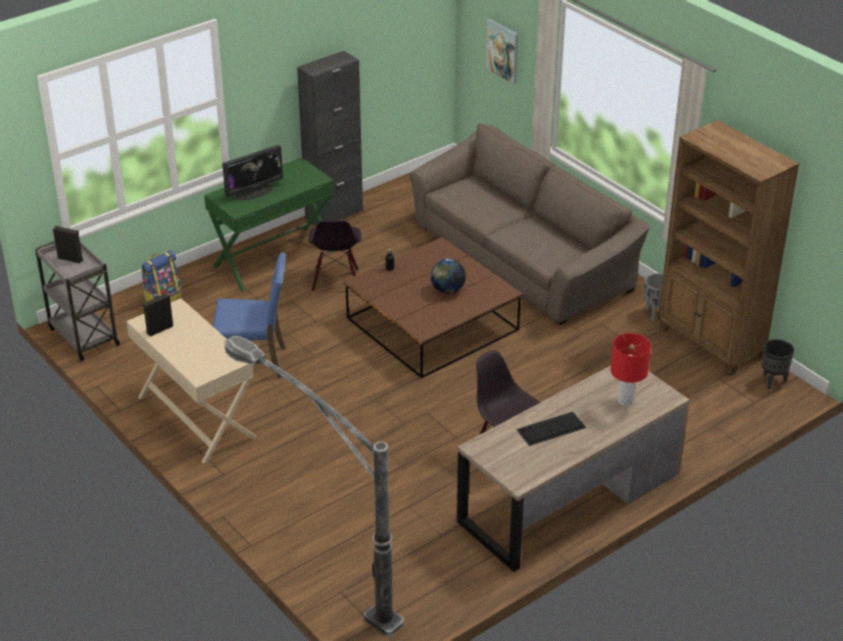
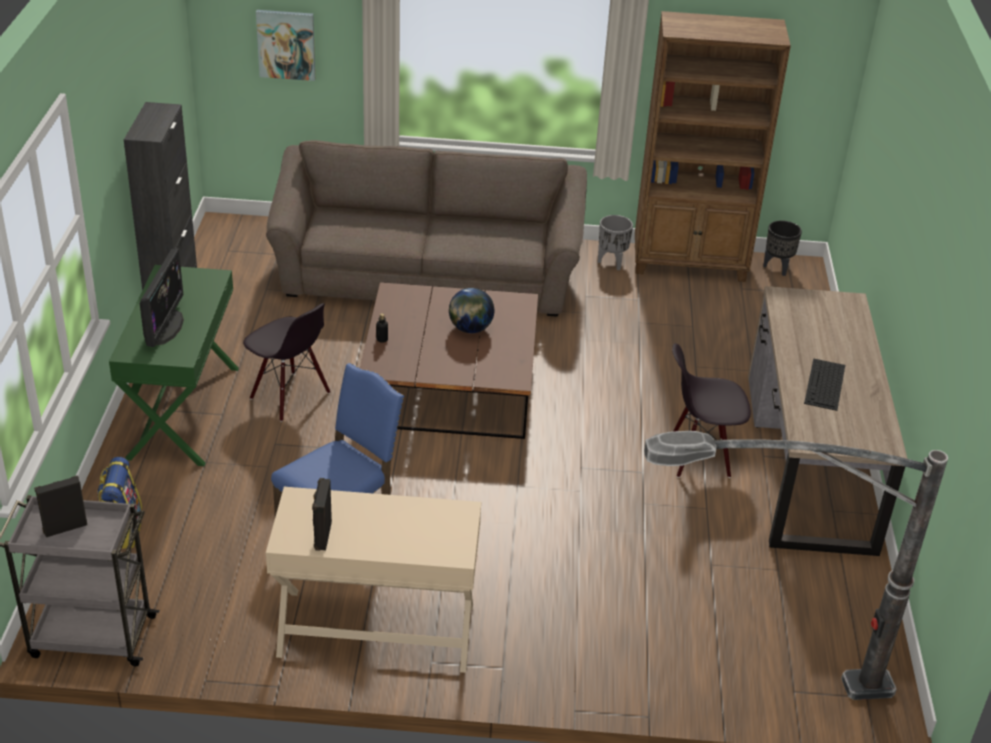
camera: 50 degrees left, 0 degrees up
(625, 401) = (830, 324): red table lamp -> none

